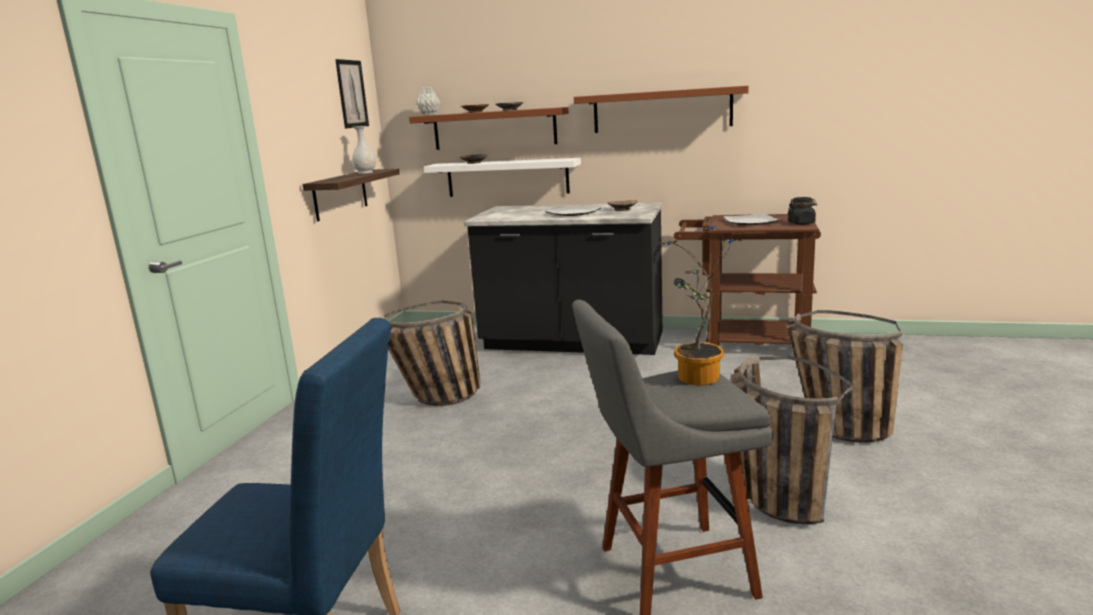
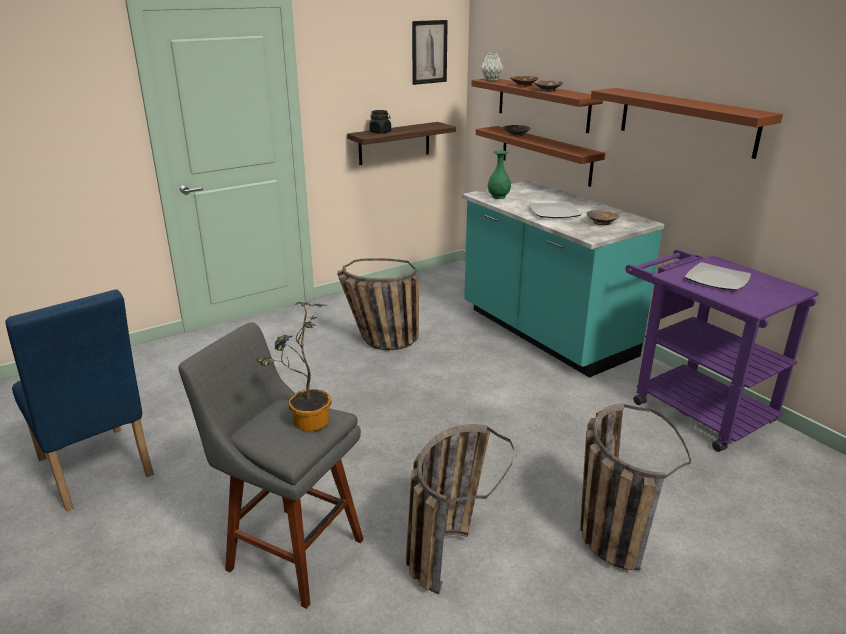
camera: 40 degrees right, 10 degrees up
(365, 173) = (418, 127): white vase -> none
(501, 216) = (498, 197): none -> green vase
(507, 177) = (545, 155): white shelf -> brown shelf
(572, 342) = (545, 333): black counter -> turquoise counter
(745, 344) = (692, 406): brown cart -> purple cart
(801, 223) = (761, 302): black jar -> black jar (380, 132)

